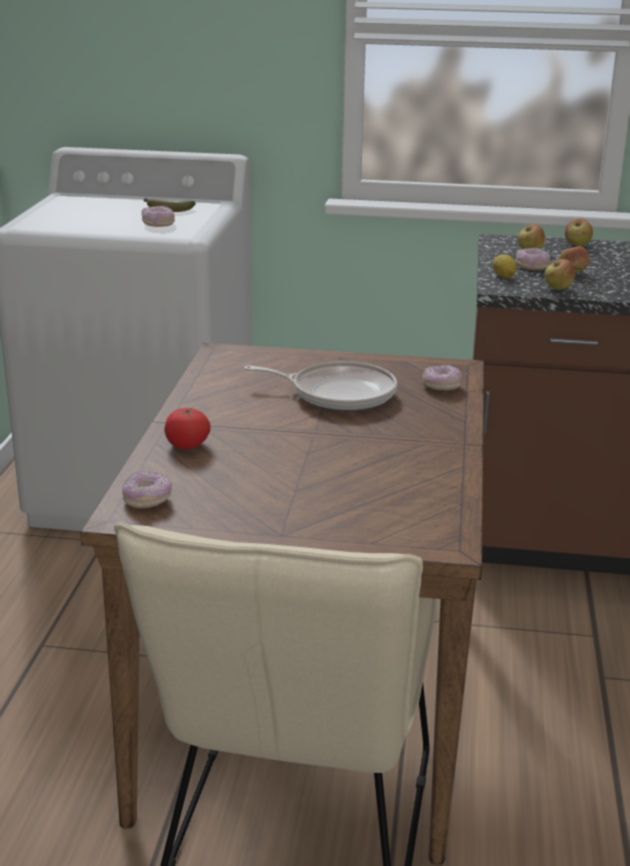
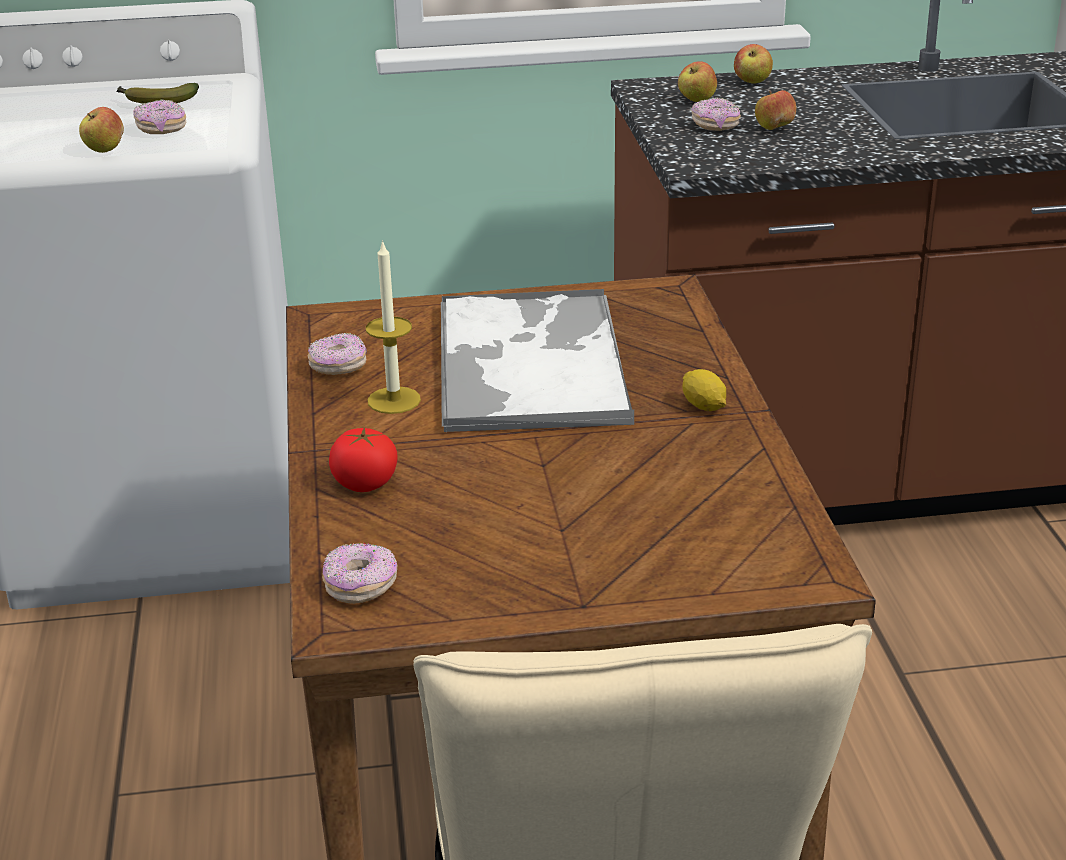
camera: 15 degrees left, 5 degrees up
(236, 403) = (394, 400): none -> candle
(338, 394) = (530, 361): frying pan -> tray
(441, 387) = (664, 326): donut -> donut (338, 367)
(503, 276) = (687, 146): lemon -> lemon (703, 406)
(558, 288) = (771, 156): apple -> apple (104, 150)

